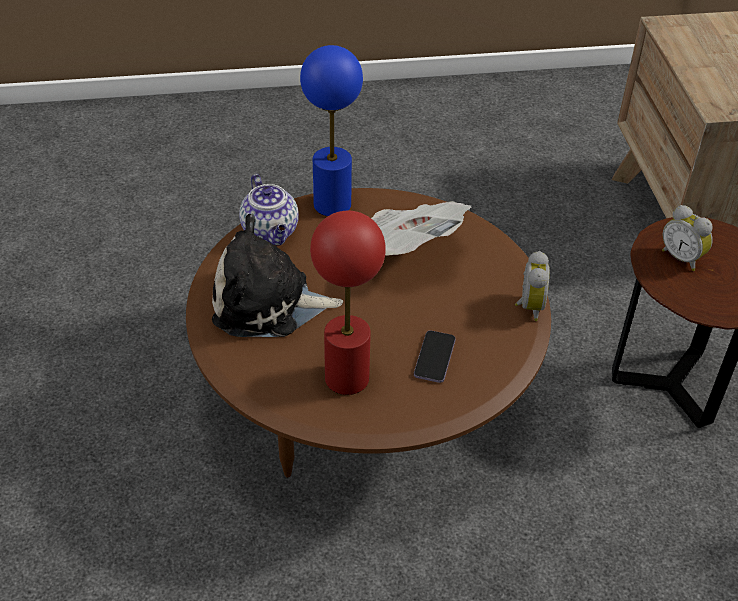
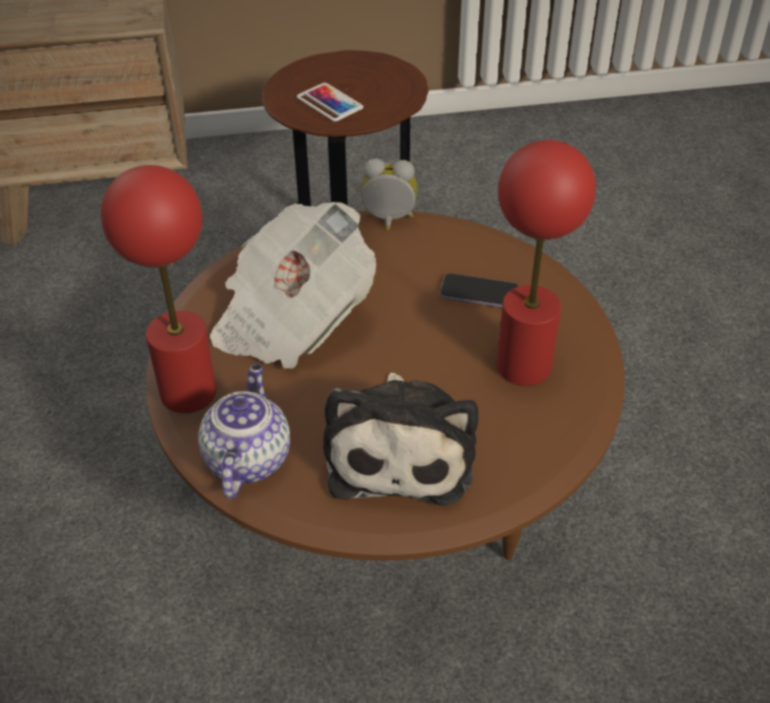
camera: 90 degrees left, 0 degrees up
(271, 232) = (247, 458): teapot -> teapot turned 60 degrees counterclockwise
(333, 204) = (188, 391): blue table lamp -> red table lamp
(682, 257) = (329, 103): alarm clock -> phone

